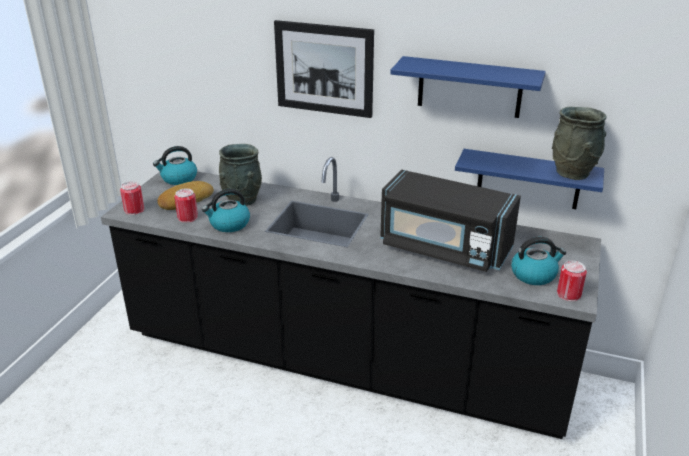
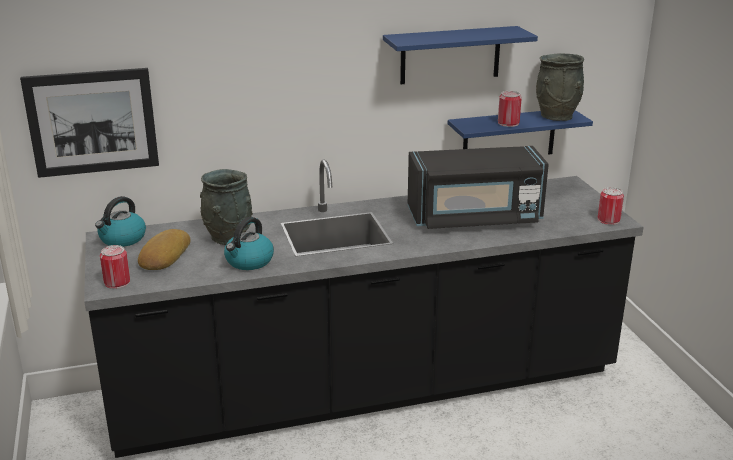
camera: 35 degrees left, 5 degrees down
(187, 217) = (193, 270): can -> can (508, 123)
(324, 69) = (296, 64): picture -> picture (92, 122)
(534, 274) = (567, 215): kettle -> none

